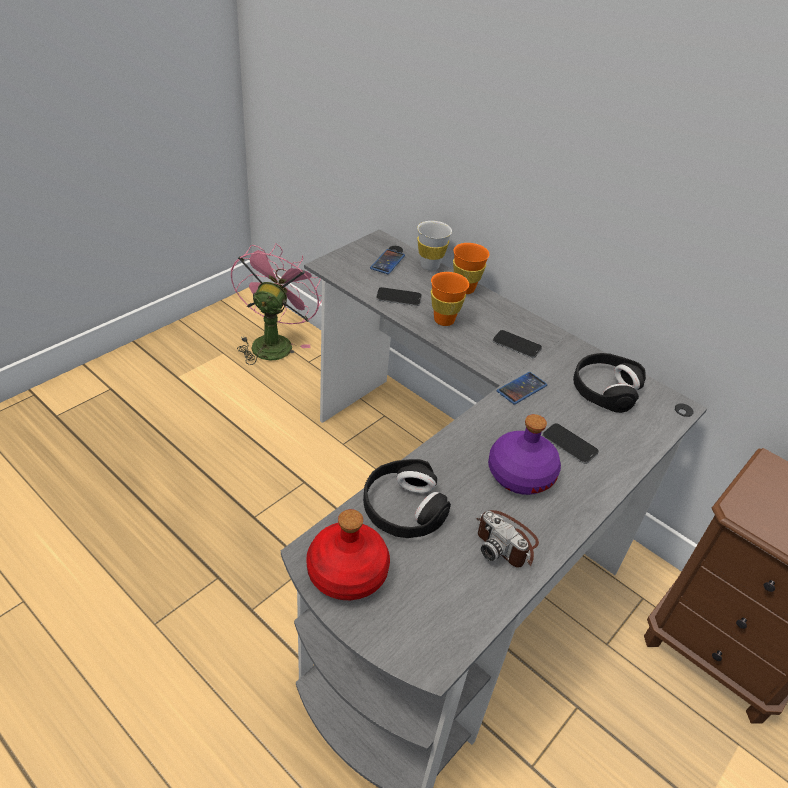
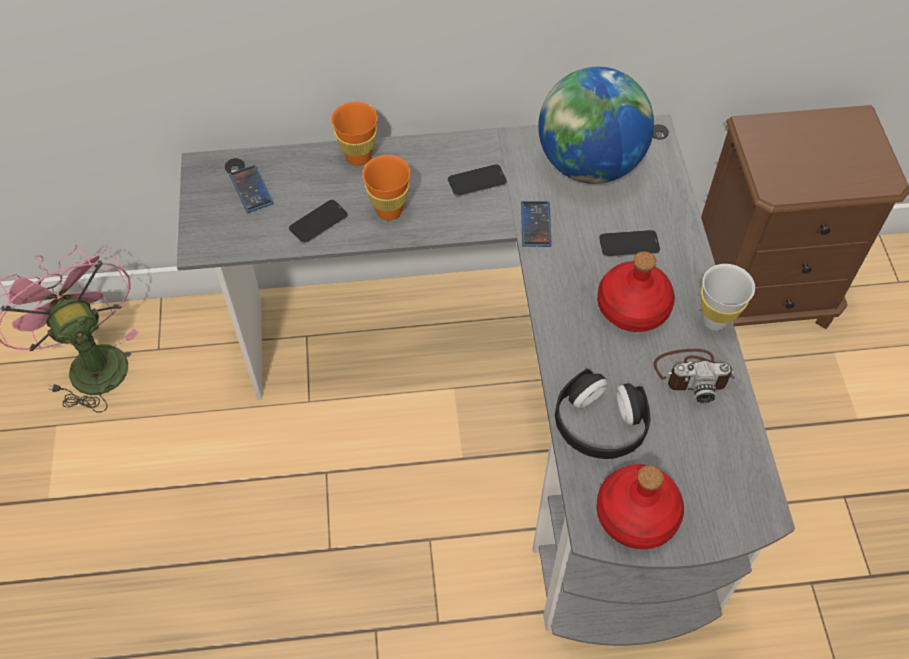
camera: 45 degrees left, 15 degrees up
(429, 266) = (292, 157): white cup -> white cup (715, 320)
(520, 474) = (631, 307): purple bottle -> red bottle
(604, 389) = (589, 165): black headphones -> globe

